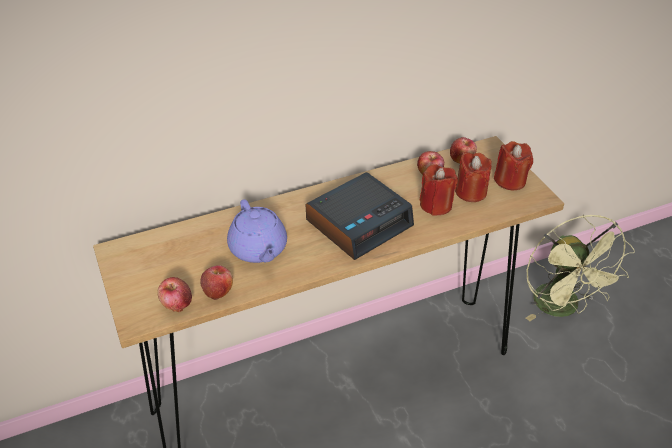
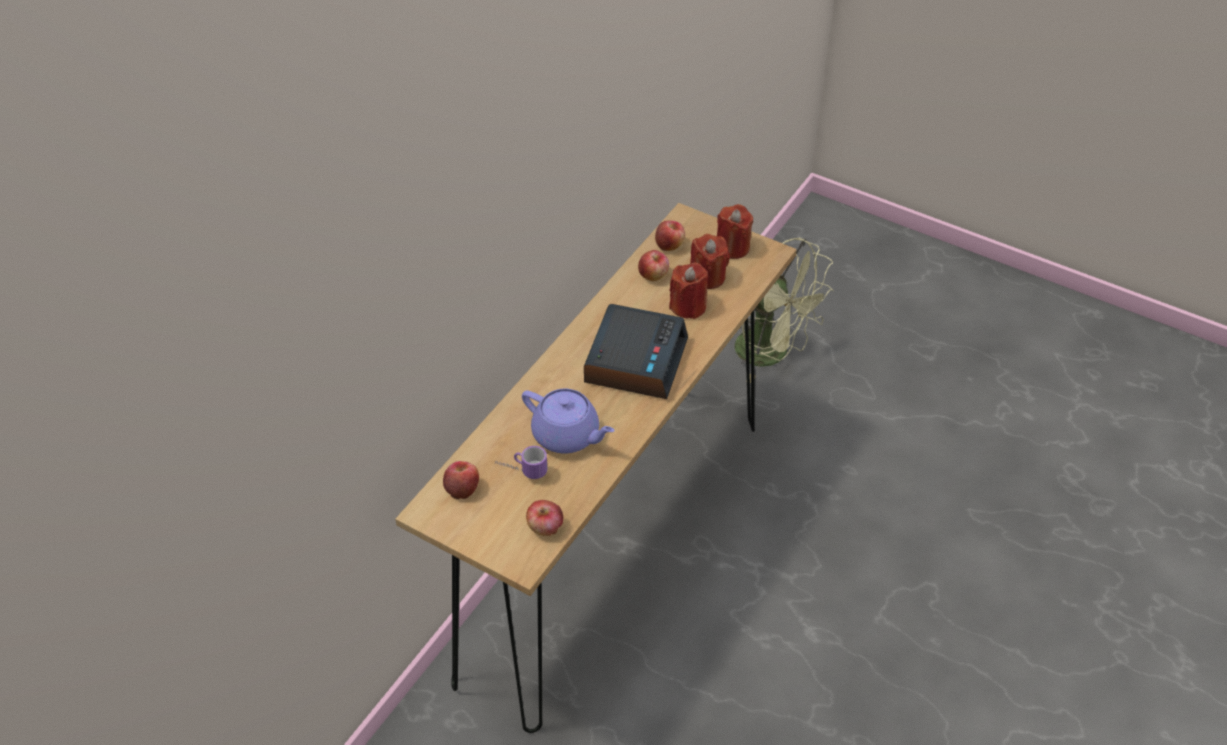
camera: 35 degrees left, 5 degrees up
(203, 256) = (521, 470): none -> mug
(218, 291) = (571, 495): apple -> apple (462, 488)

